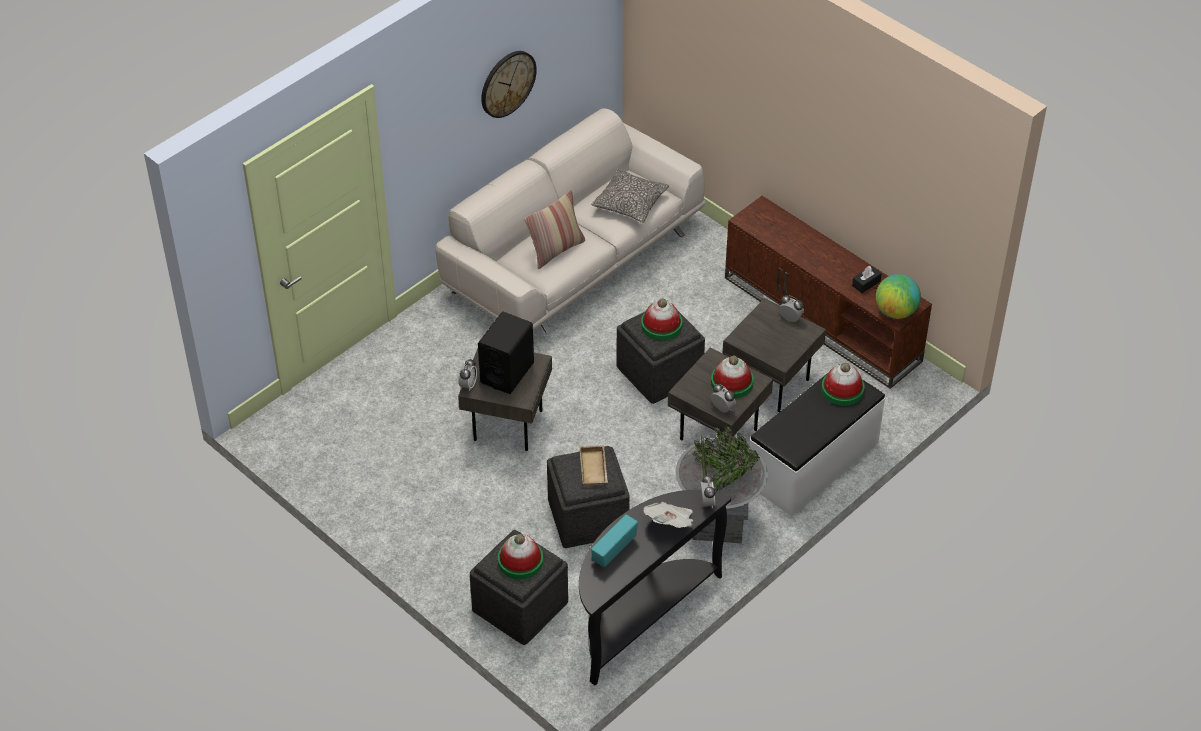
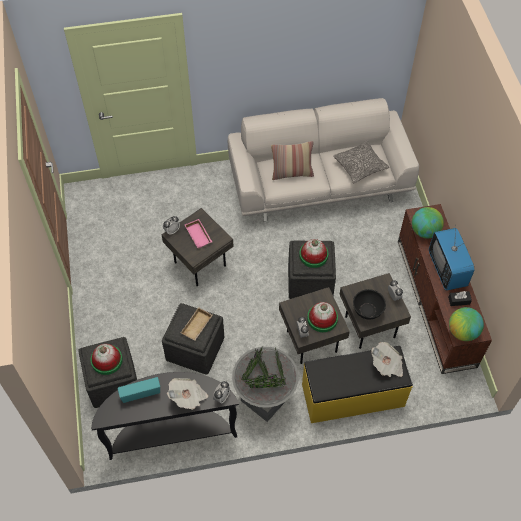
camera: 35 degrees right, 10 degrees up
(507, 83) = (304, 54): wall clock -> none
(507, 372) = (199, 235): black speaker -> pink tray
(769, 232) = (425, 231): none -> globe
(774, 348) = (367, 310): none -> black bowl
(814, 464) = (353, 396): white bench -> yellow bench
(827, 259) = (447, 269): none -> television
(842, 389) = (387, 365): hat -> newspaper

